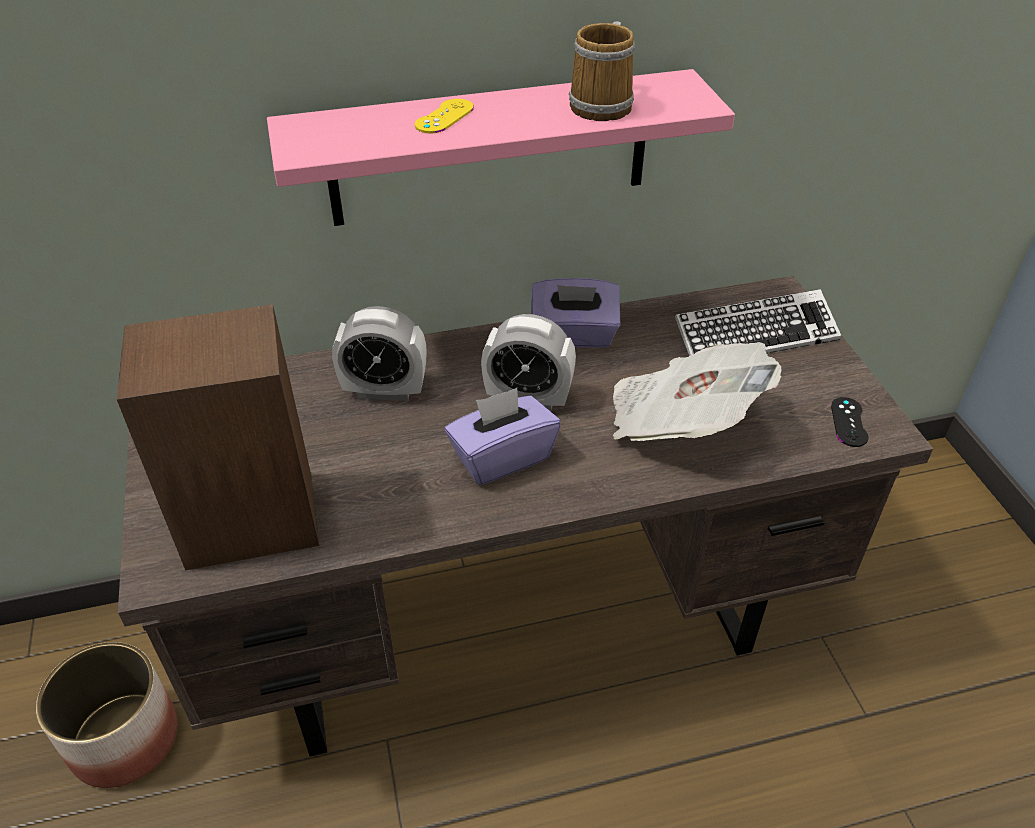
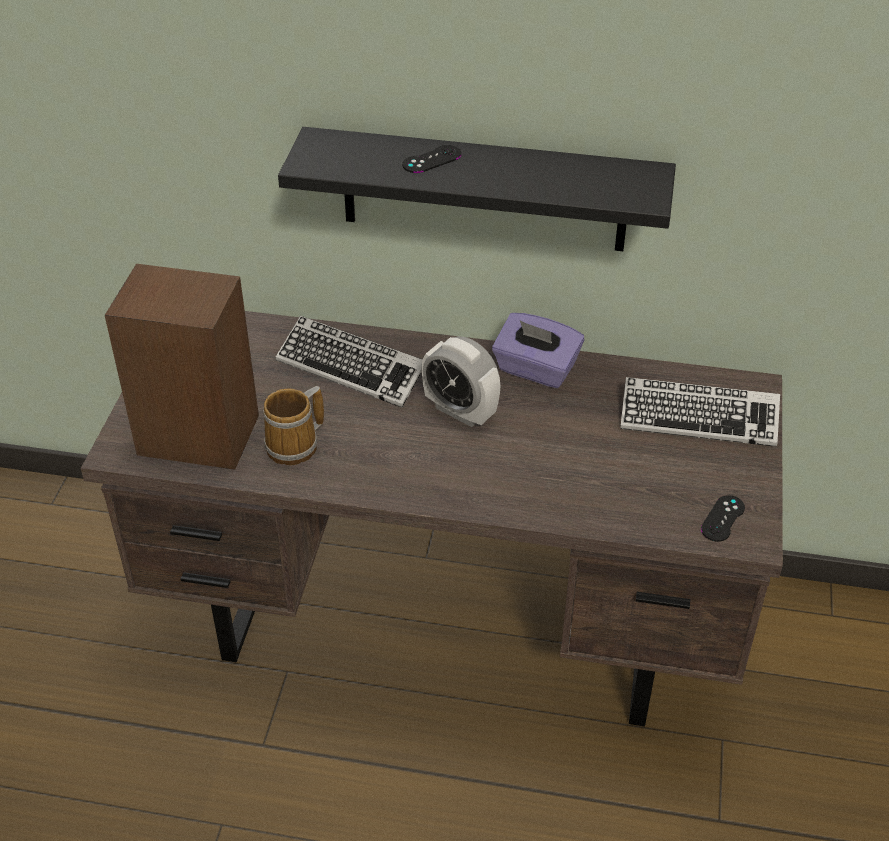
camera: 25 degrees right, 0 degrees up
(124, 740) = (92, 593): planter -> none
(384, 390) = (351, 368): alarm clock -> keyboard
(444, 116) = (432, 159): yellow game controller -> black game controller
(490, 149) = (484, 190): pink shelf -> black shelf
(502, 457) = (408, 450): purple tissue box -> none
(604, 105) = (566, 180): mug -> mug (296, 445)
(681, 421) = (574, 470): newspaper -> none

